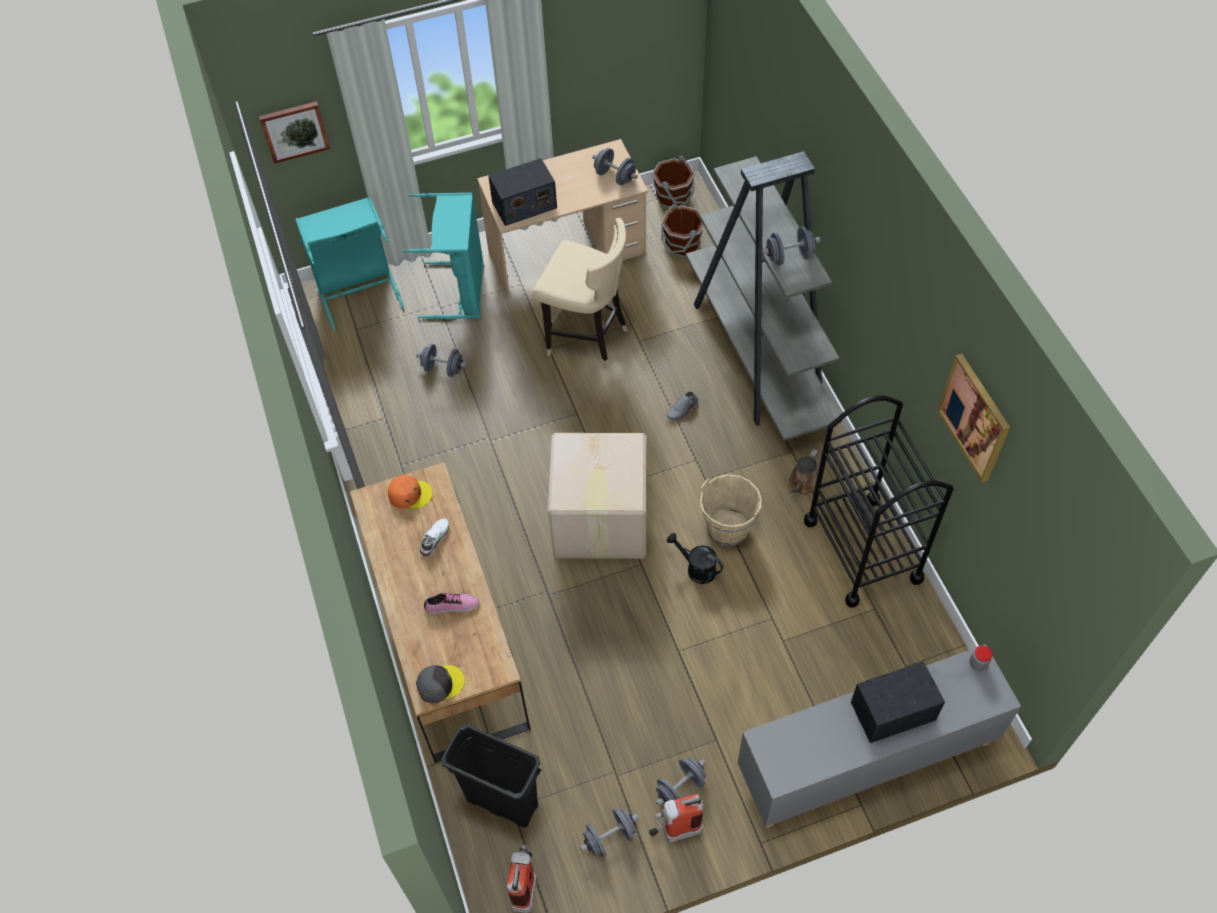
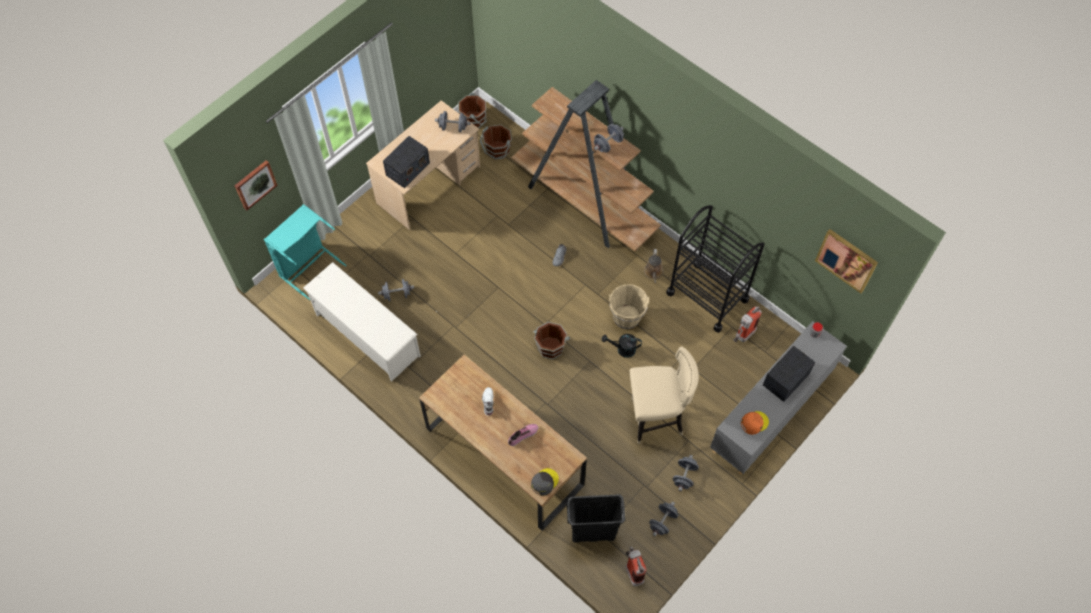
camera: 30 degrees left, 5 degrees up
(374, 402) = (367, 335): none -> white shoe rack
(410, 494) = (456, 382): orange cap -> orange cap (754, 422)
(461, 290) = (376, 238): turquoise laundry basket -> none
(586, 339) = (475, 237): beige stool -> beige stool (655, 419)
(599, 521) = (550, 347): cardboard box -> brown bucket
(674, 831) = (694, 501): fire extinguisher -> fire extinguisher (742, 336)
(758, 355) = (584, 203): grey bookcase -> brown bookcase
(975, 417) = (770, 202): picture -> picture (846, 260)

